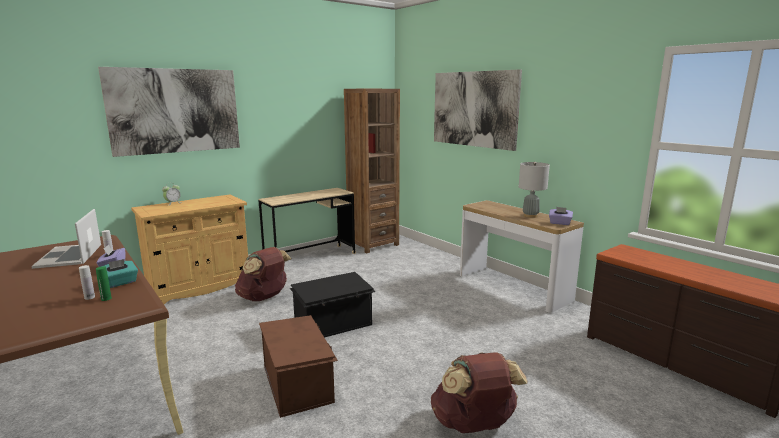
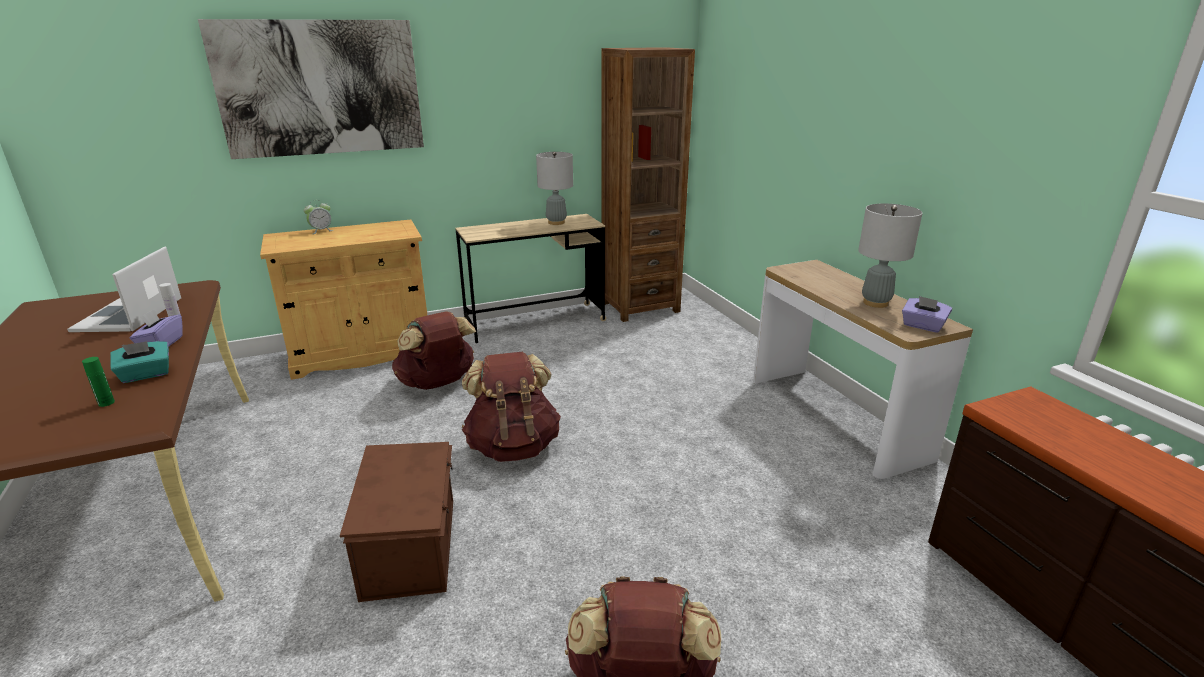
camera: 15 degrees right, 10 degrees up
(89, 297) = (89, 397): white bottle -> none
(322, 192) = (556, 222): none -> grey table lamp
(334, 324) = (513, 446): black storage box -> brown backpack
(474, 109) = (813, 92): picture -> none

